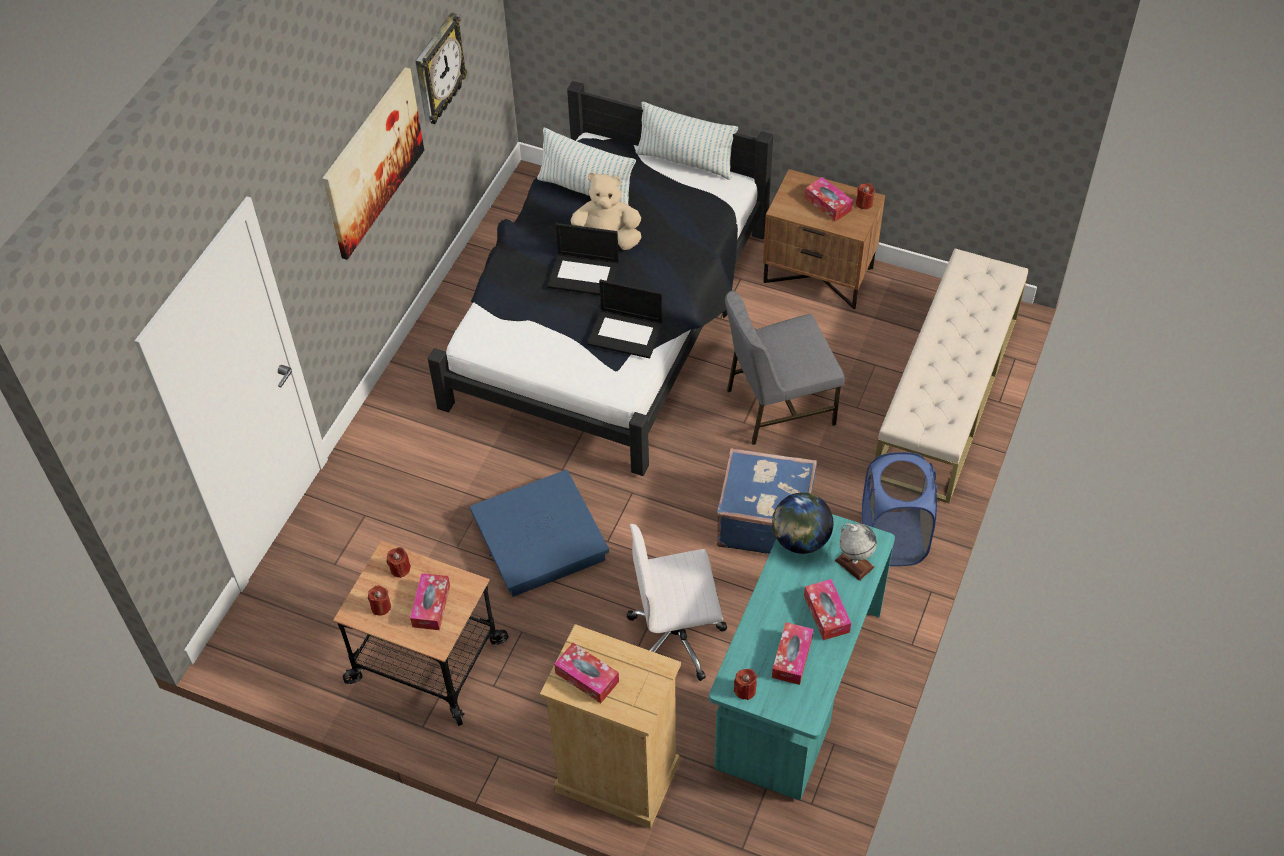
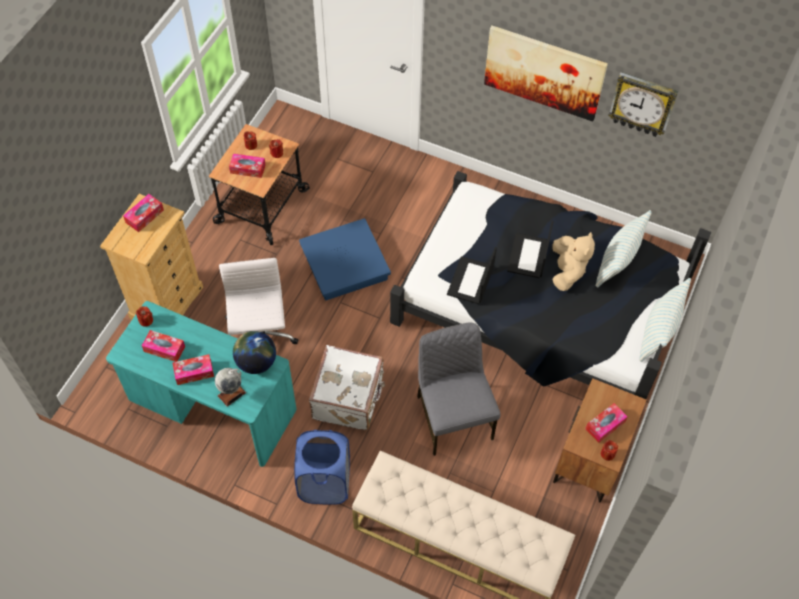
camera: 90 degrees right, 5 degrees up
(764, 520) = (349, 398): blue suitcase -> white suitcase

